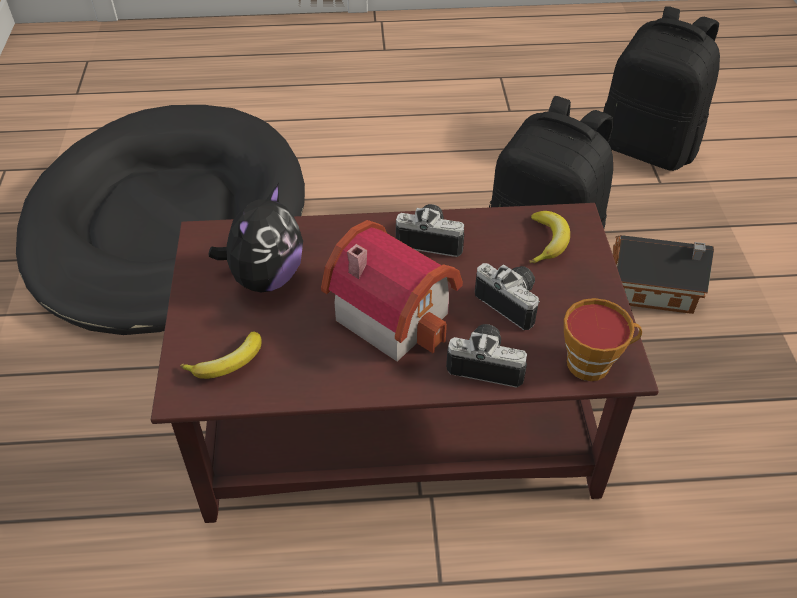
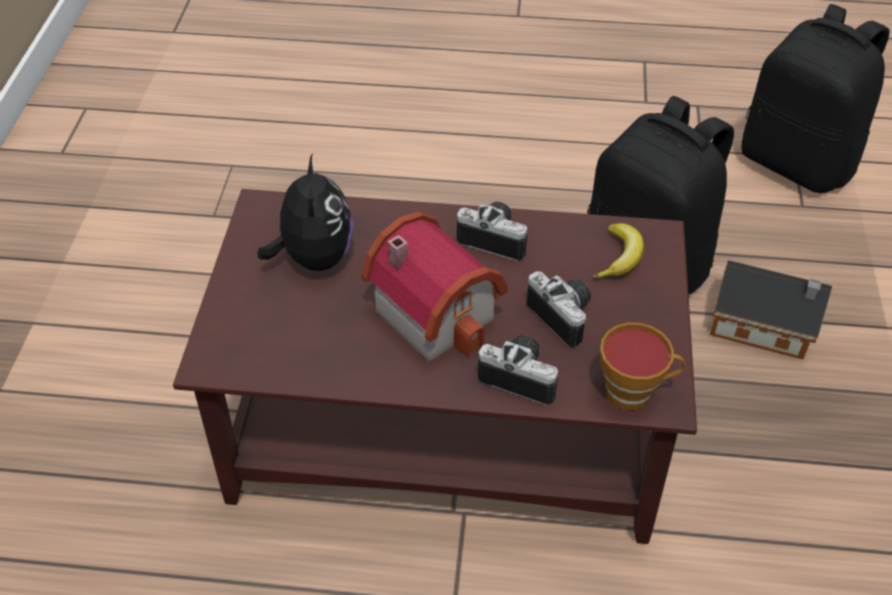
camera: 10 degrees right, 0 degrees up
(168, 224) = (244, 186): black dog bed -> none
(228, 363) = (259, 340): banana -> none
(265, 277) = (314, 257): plush toy -> plush toy turned 45 degrees counterclockwise

